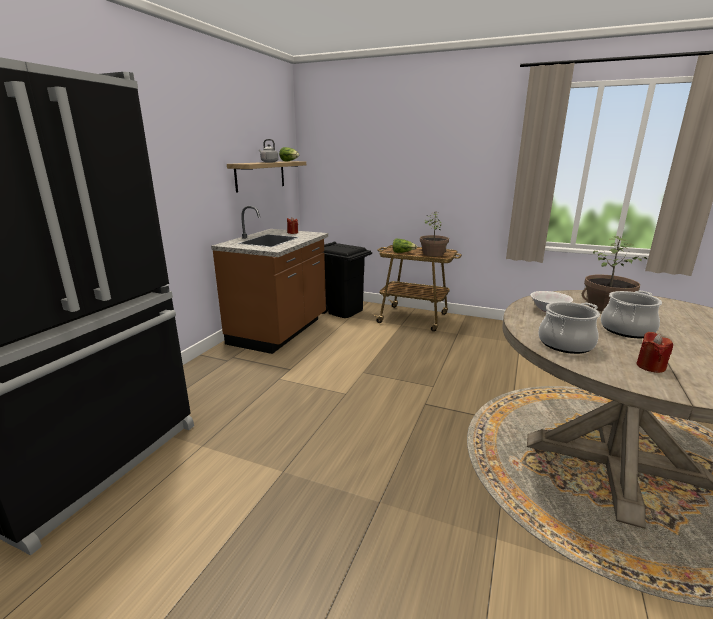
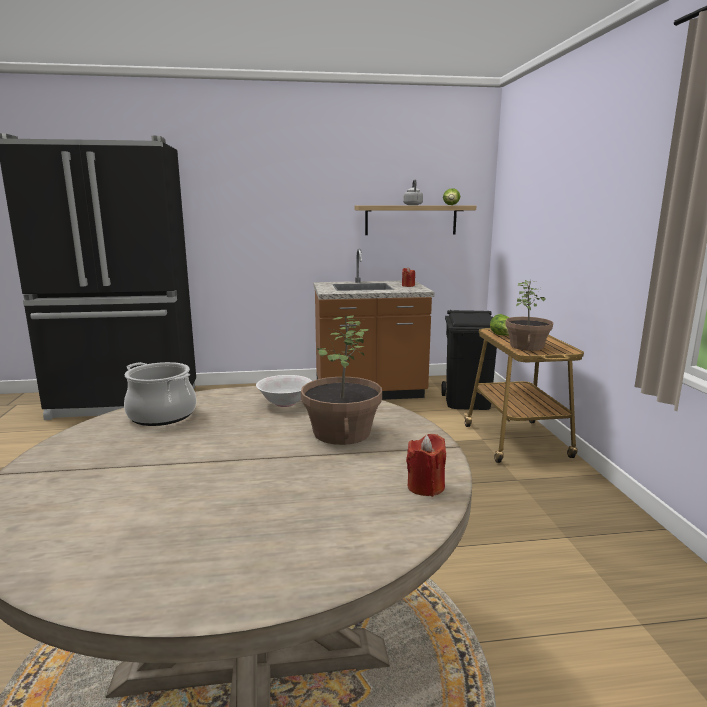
camera: 60 degrees right, 5 degrees down
(626, 330) = (239, 444): cooking pot -> none
(650, 366) = (105, 456): red candle -> red candle (425, 486)

